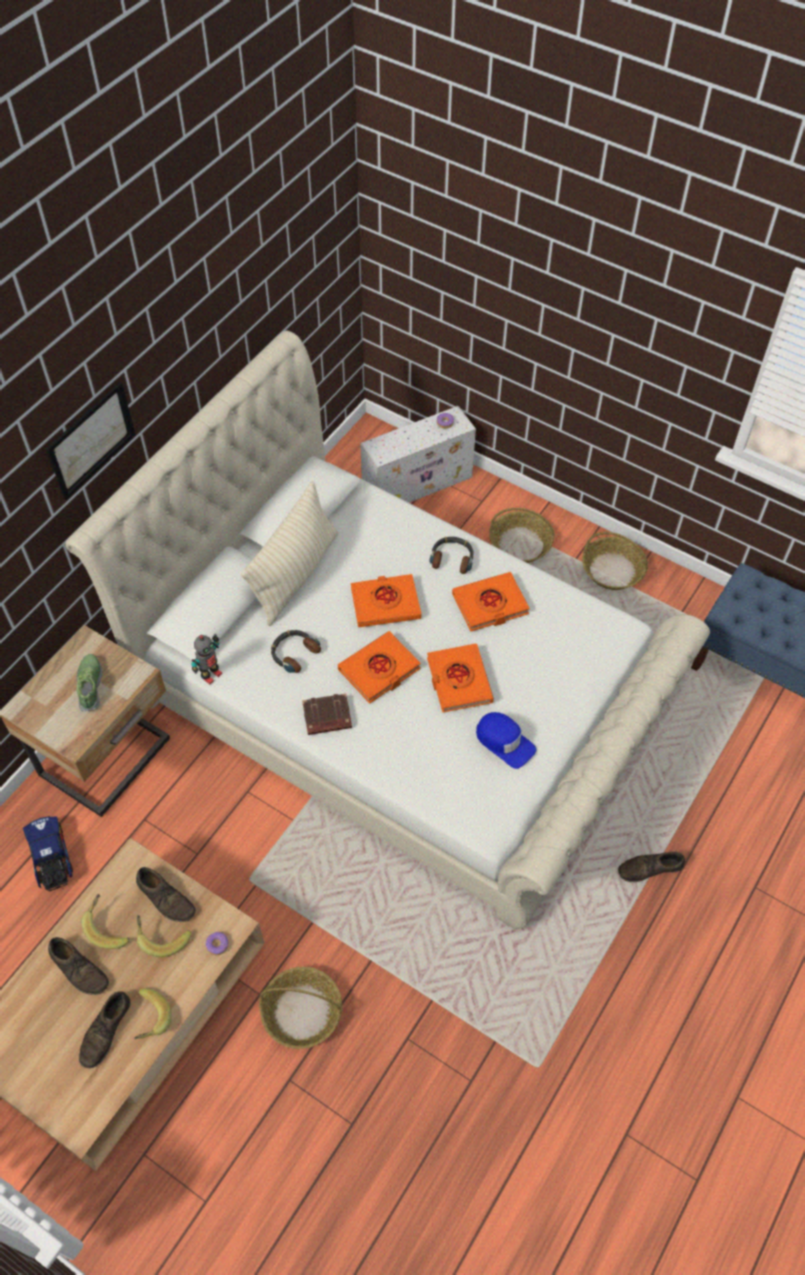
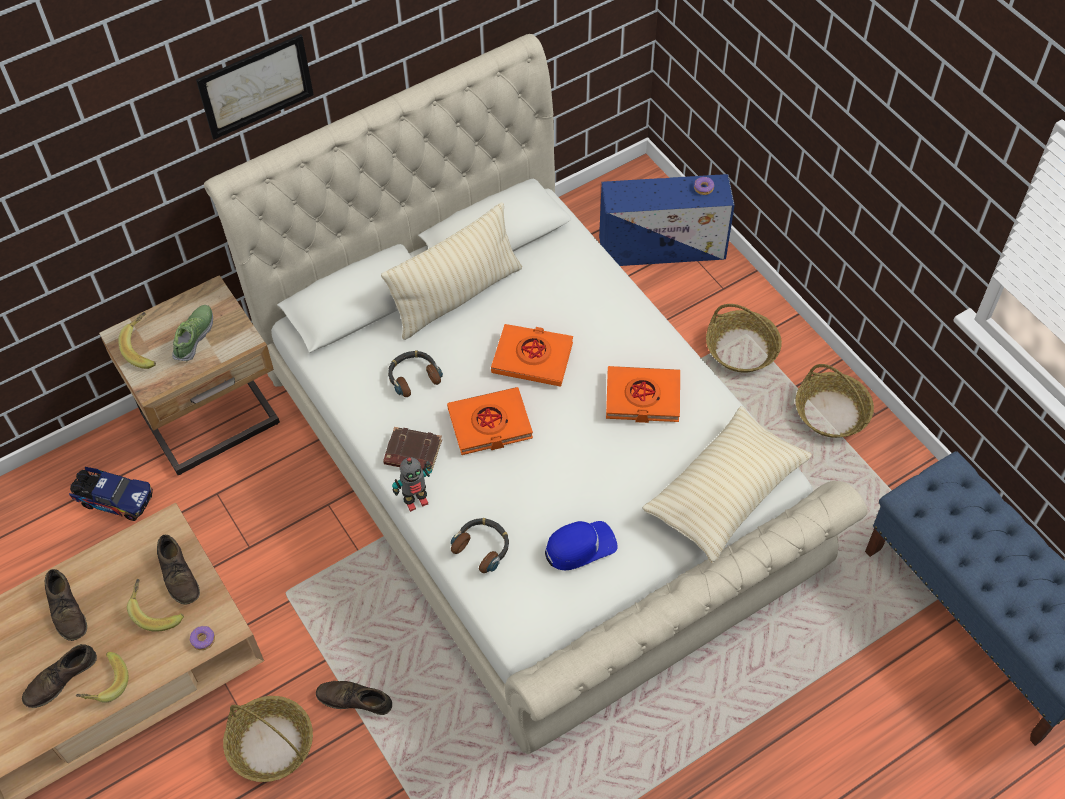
camera: 25 degrees right, 0 degrees up
(51, 859) = (113, 499): toy truck -> toy truck turned 105 degrees clockwise
(108, 927) = (113, 580): banana -> banana (145, 348)
(210, 675) = (321, 369): toy robot -> toy robot (416, 501)
(418, 483) = (664, 247): white storage box -> blue storage box
(452, 558) = (628, 334): headphones -> headphones (482, 547)
(459, 681) = (566, 465): orange book -> none
(504, 741) = (580, 547): blue cap -> blue cap turned 90 degrees counterclockwise
(593, 657) = (725, 494): none -> beige pillow
(649, 869) = (703, 750): brown shoe -> brown shoe (355, 700)

